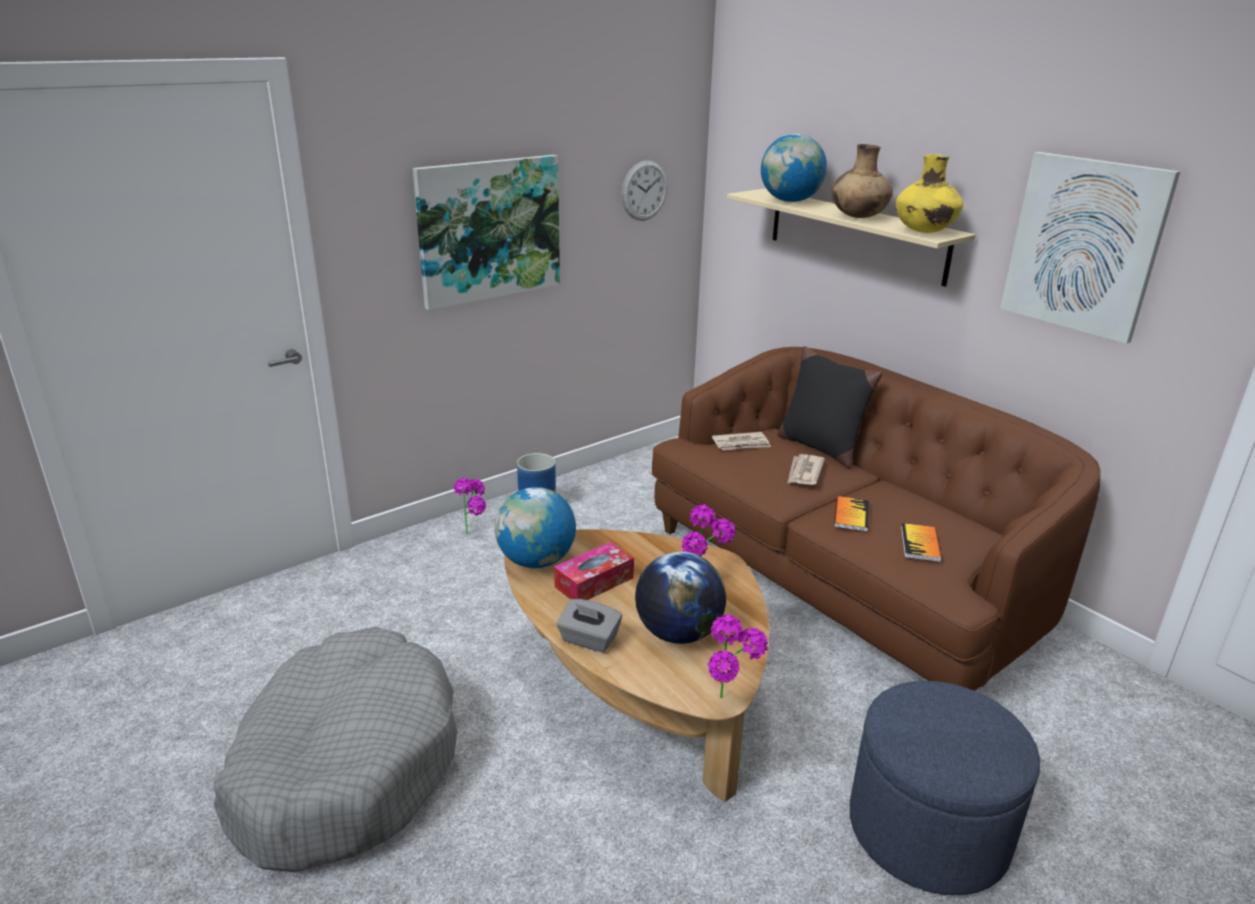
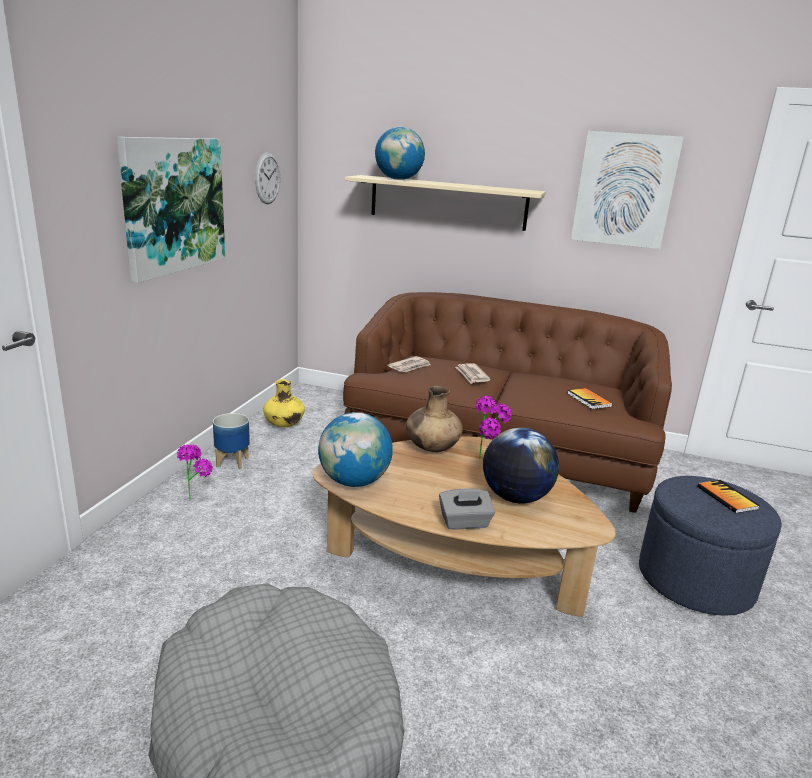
camera: 35 degrees left, 5 degrees down
(594, 582) = (416, 483): tissue box -> none
(730, 704) = (603, 529): potted plant -> none
(819, 447) = (458, 360): black pillow -> none
(851, 515) = (532, 393): book -> book (726, 498)
(857, 217) = (462, 185): brown vase -> brown vase (432, 448)
(924, 232) = (519, 190): yellow vase -> yellow vase (284, 425)

